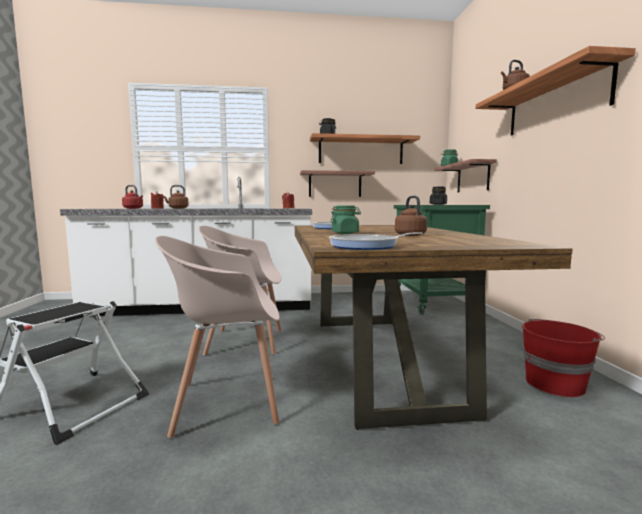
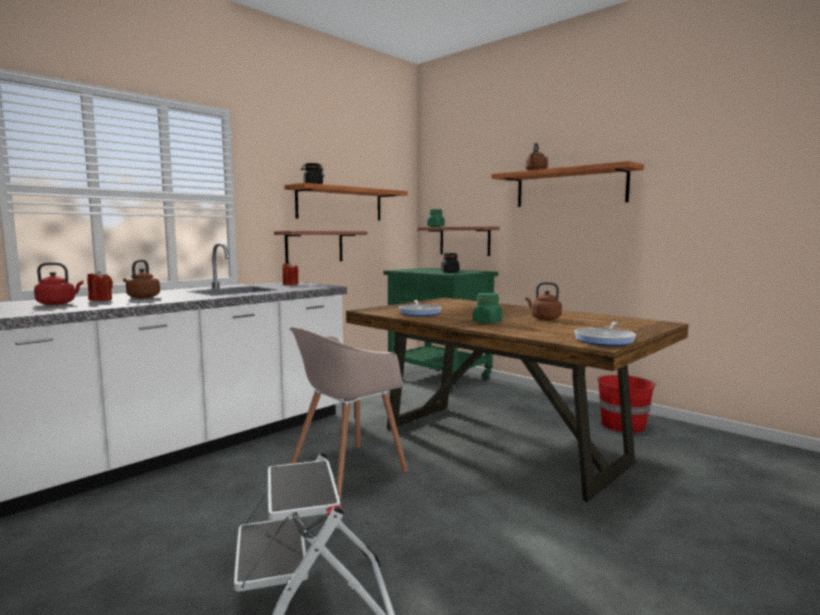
camera: 40 degrees left, 0 degrees up
(225, 403) = (464, 529): beige chair -> none

